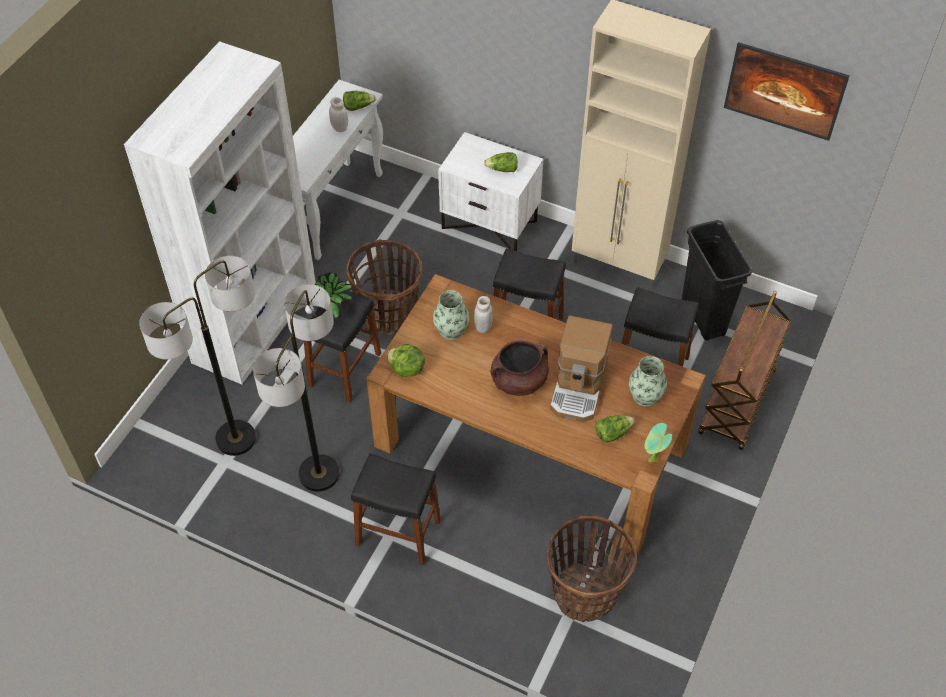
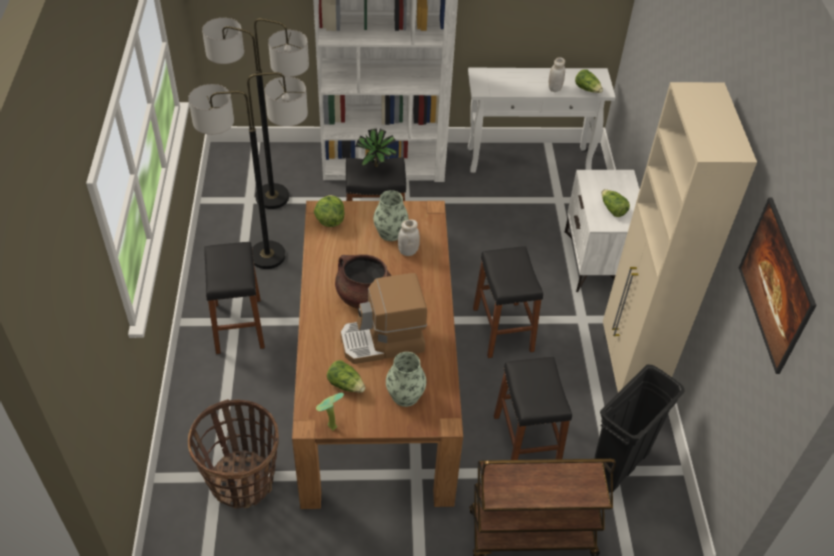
camera: 60 degrees right, 5 degrees down
(388, 313) = (449, 234): basket -> none

